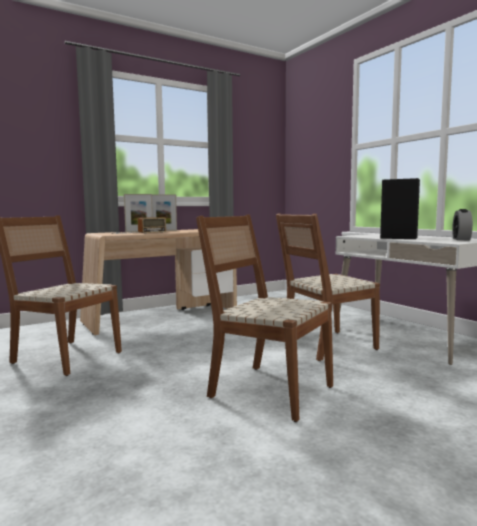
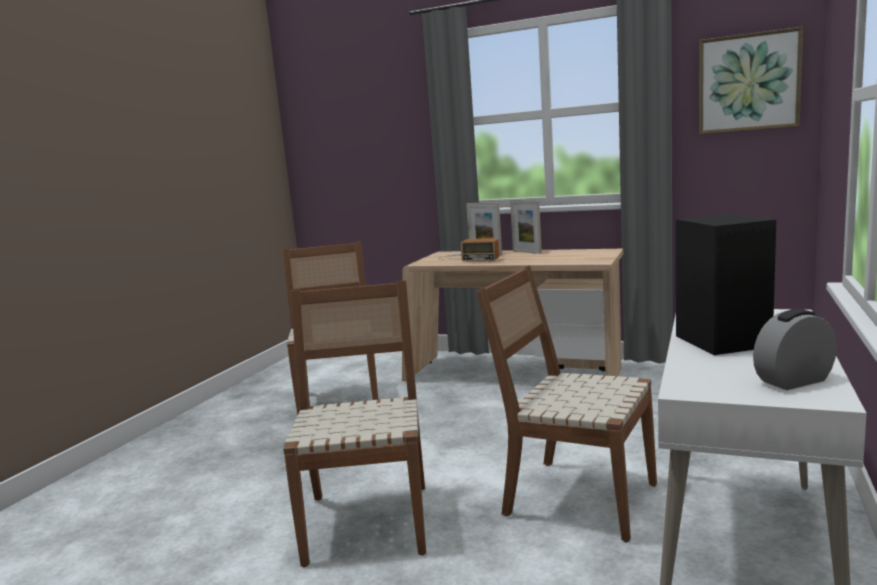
camera: 55 degrees right, 5 degrees up
(259, 143) = (748, 83): none -> picture

